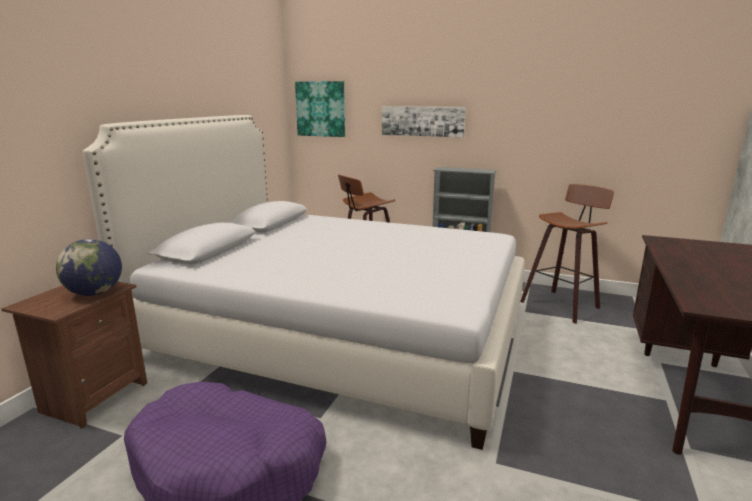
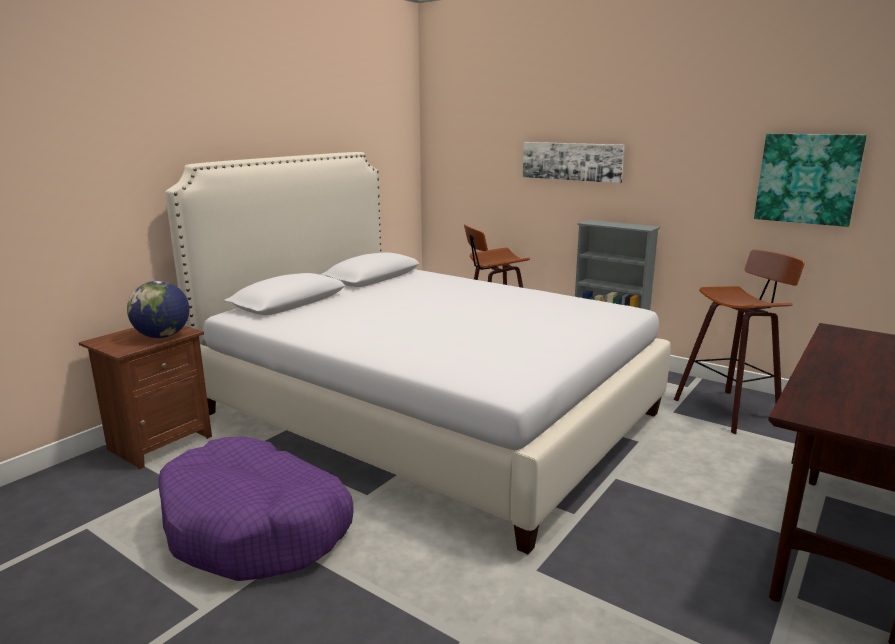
camera: 15 degrees right, 0 degrees up
(321, 109) = (455, 144): picture -> picture (807, 178)

